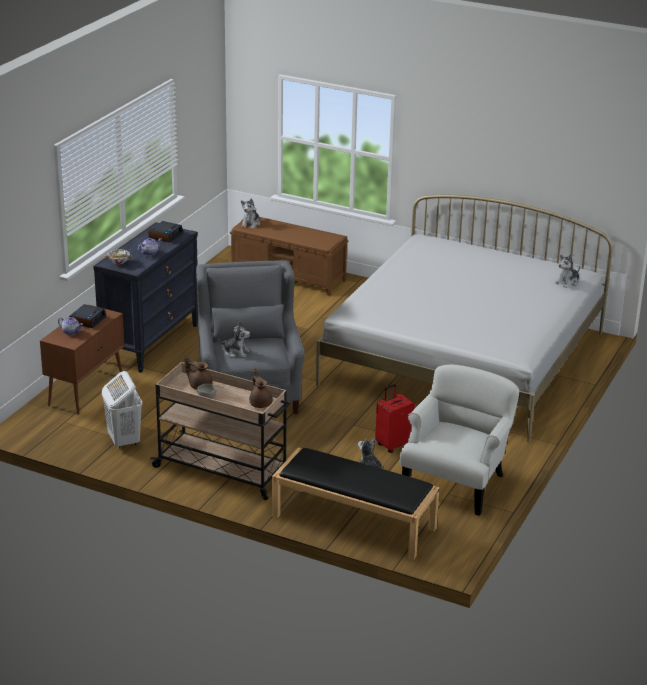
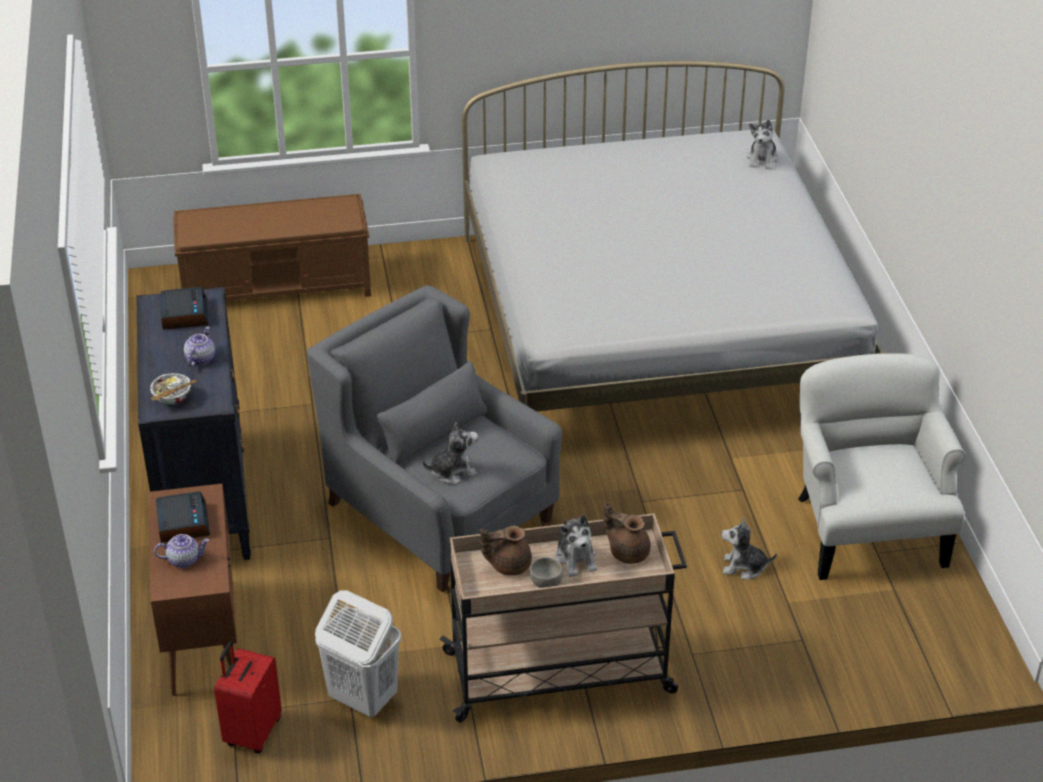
camera: 35 degrees left, 10 degrees up
(251, 224) = (198, 227): plush toy -> plush toy (576, 559)
(352, 522) = (819, 665): black bench -> none
(393, 445) = (727, 508): red suitcase -> red suitcase (252, 732)

